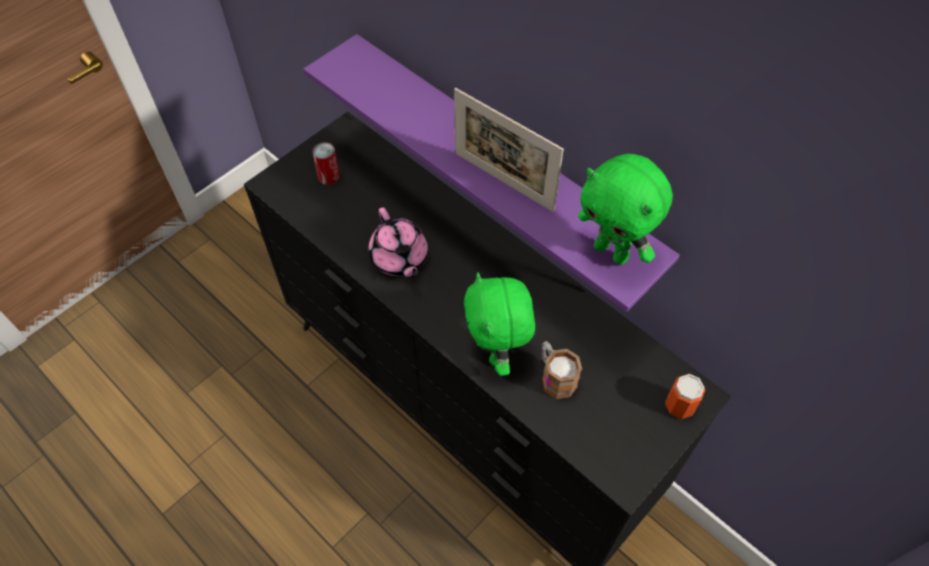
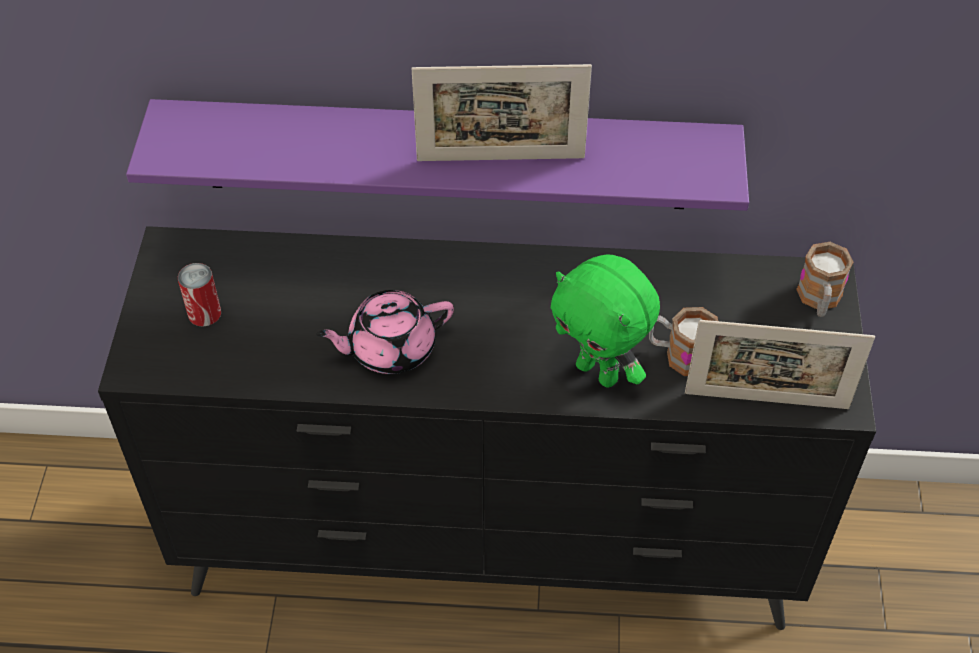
camera: 40 degrees left, 5 degrees down
(399, 258) = (390, 348): pink teapot -> pink teapot turned 135 degrees clockwise
(579, 443) = (766, 400): none -> picture frame
(612, 252) = (681, 160): green plush toy -> none
(679, 406) = (819, 300): can -> mug

